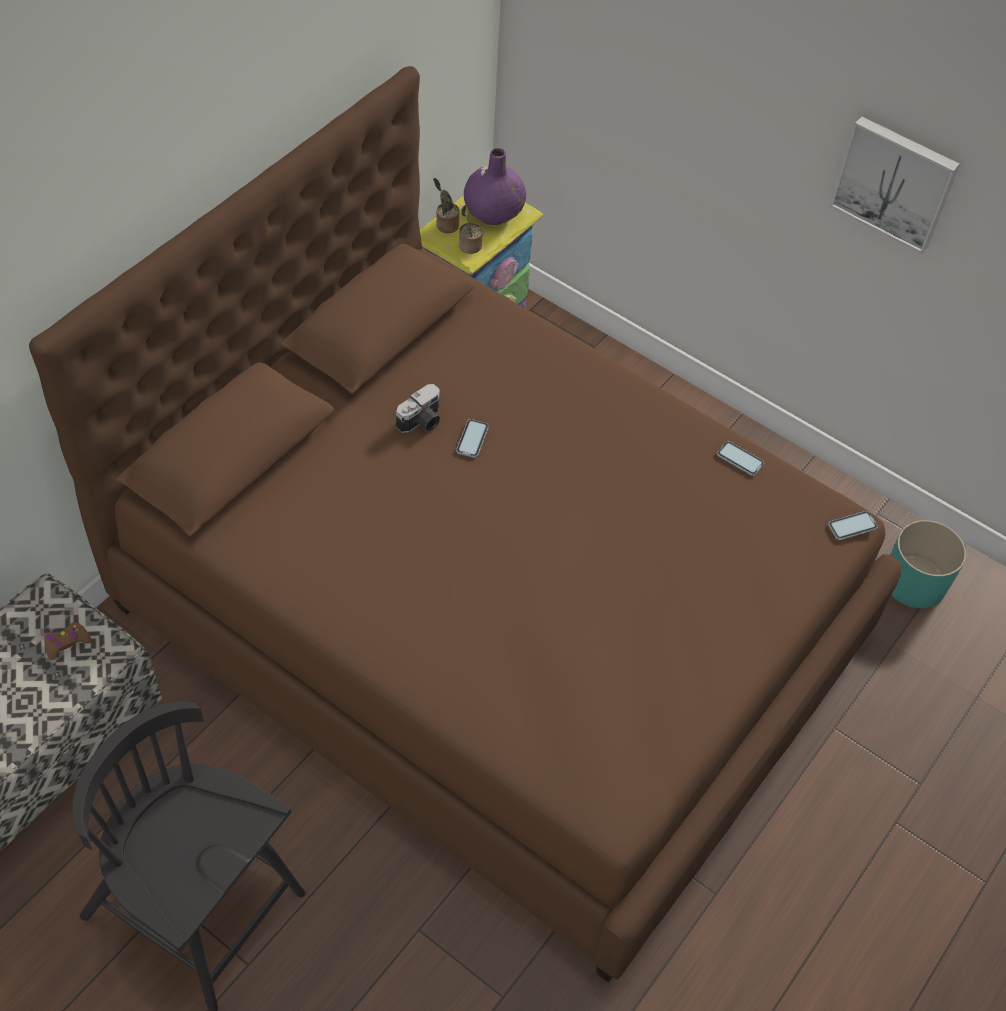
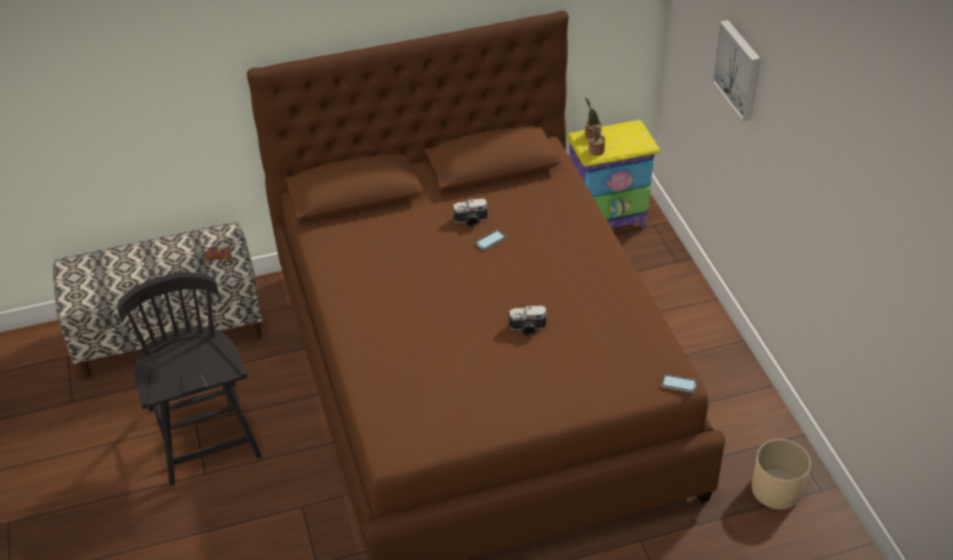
camera: 40 degrees right, 10 degrees down
(494, 212) = (628, 139): purple vase -> none
(625, 543) = (528, 328): none -> camera
(740, 459) = (641, 318): phone -> none
(895, 182) = (811, 169): picture -> picture (739, 69)
(914, 582) = (776, 489): turquoise planter -> beige planter

